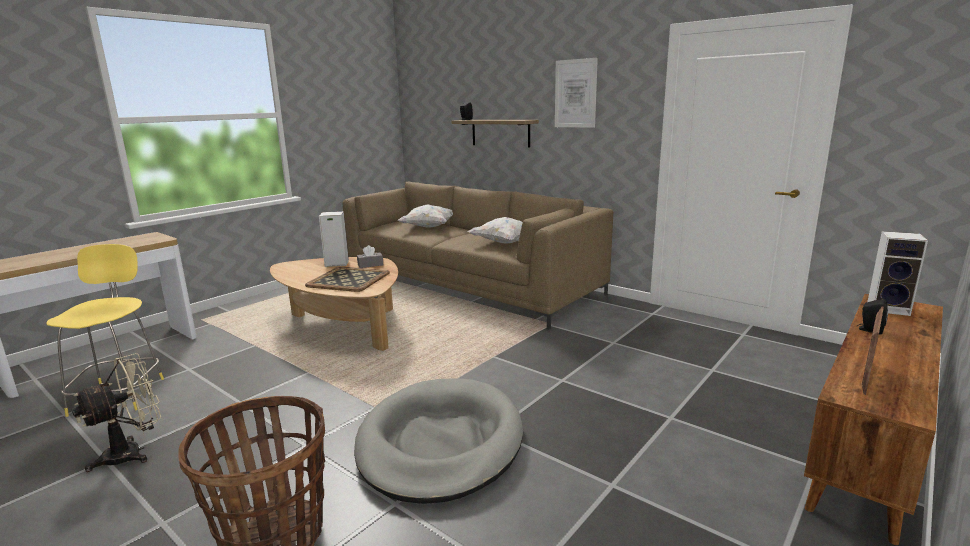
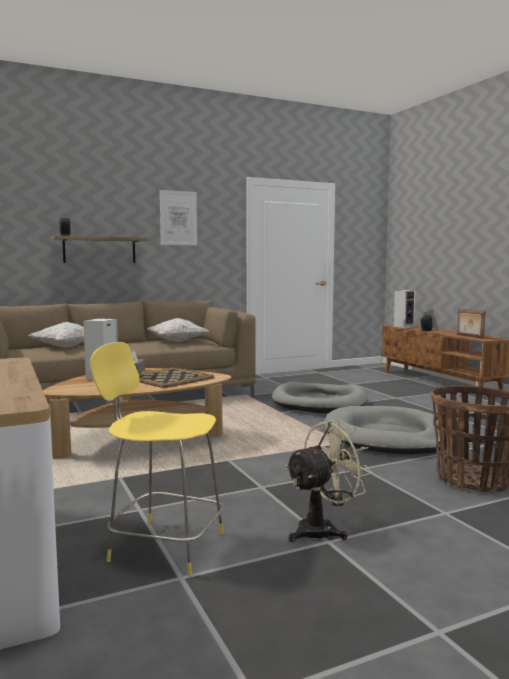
camera: 65 degrees left, 10 degrees down
(133, 452) = (323, 529): beige fan -> beige fan turned 75 degrees clockwise
(565, 368) = (319, 402): none -> grey dog bed

